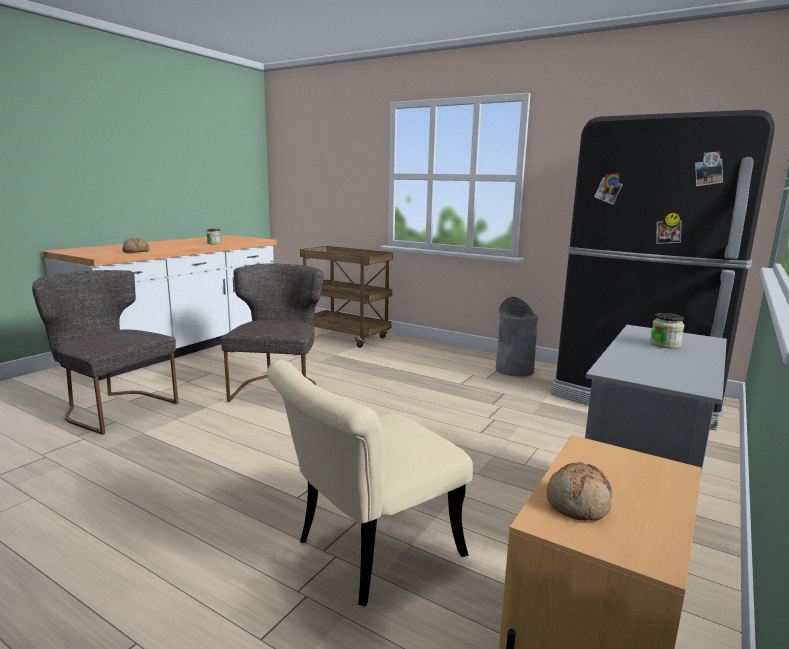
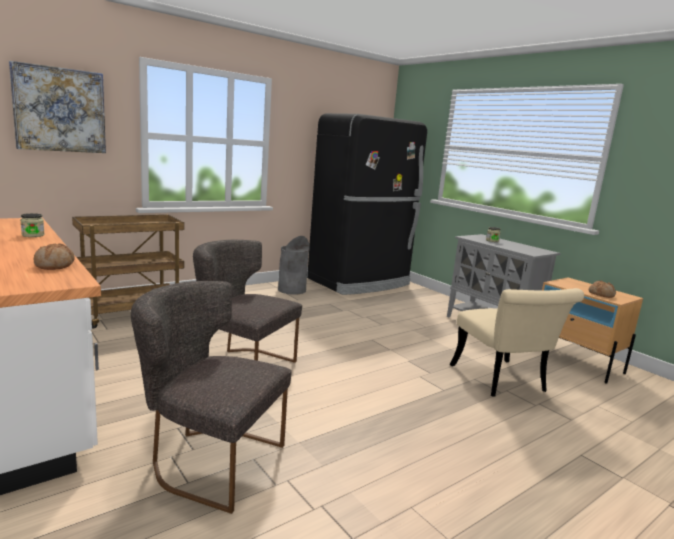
camera: 70 degrees left, 0 degrees up
(112, 408) = (208, 460): grey chair -> grey chair turned 60 degrees clockwise
(336, 159) = (60, 110): none -> picture

